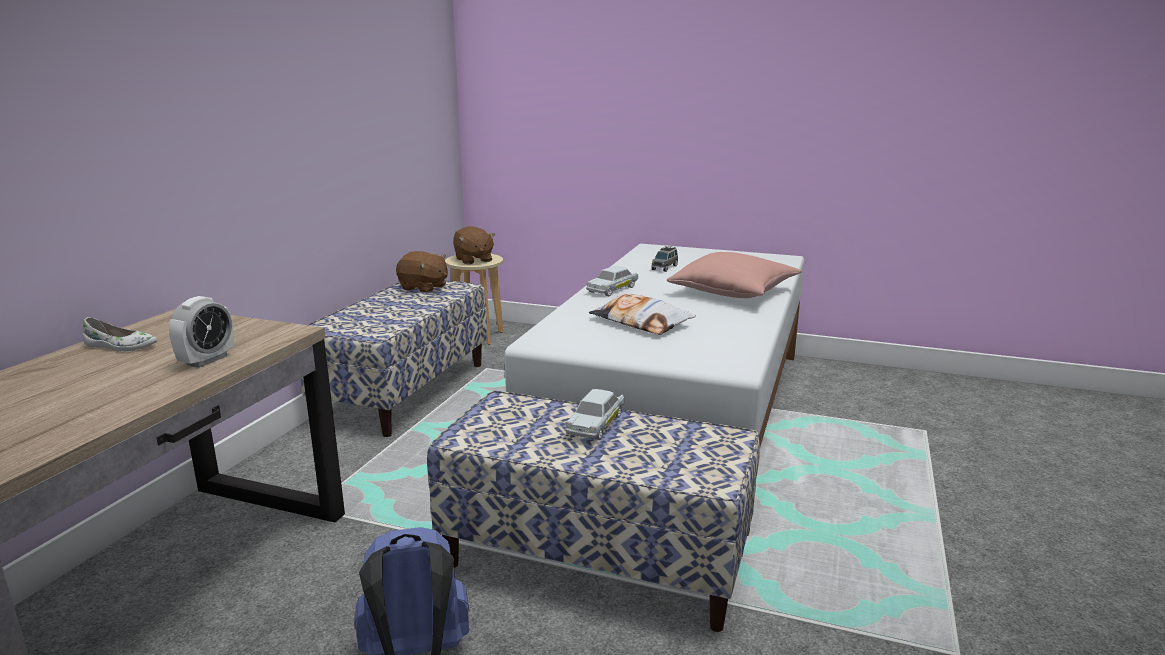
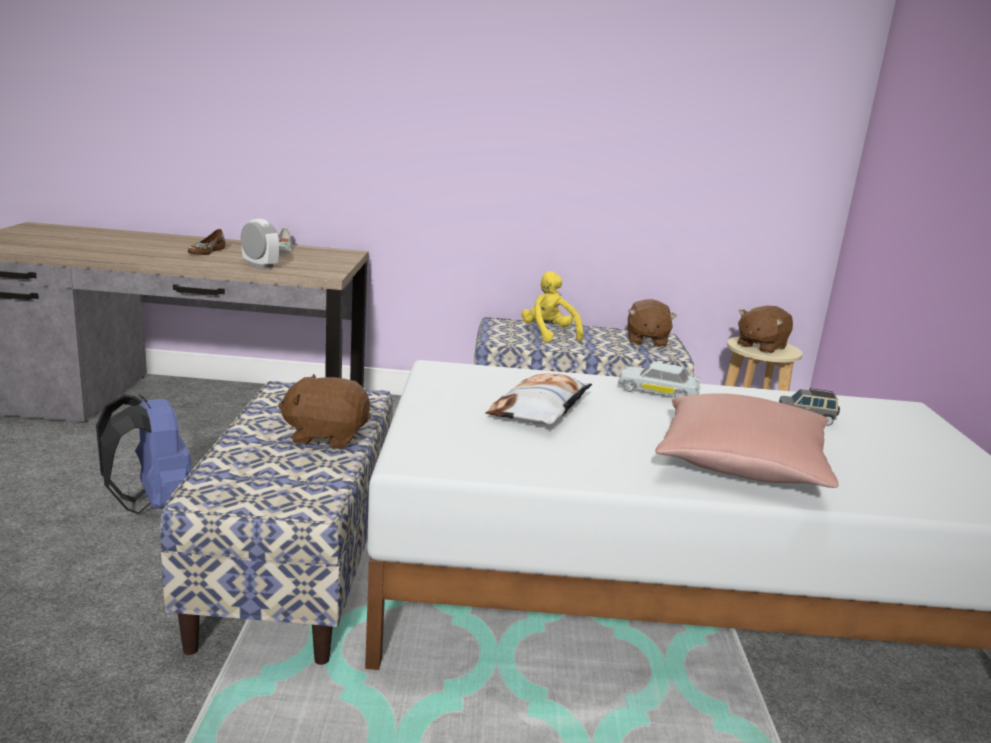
camera: 70 degrees right, 0 degrees up
(73, 389) = (206, 252): none -> brown shoe
(207, 360) = (260, 265): alarm clock -> alarm clock turned 150 degrees counterclockwise
(378, 314) = (548, 334): none -> yellow plush toy
(595, 424) = (326, 436): white toy car -> brown plush toy

